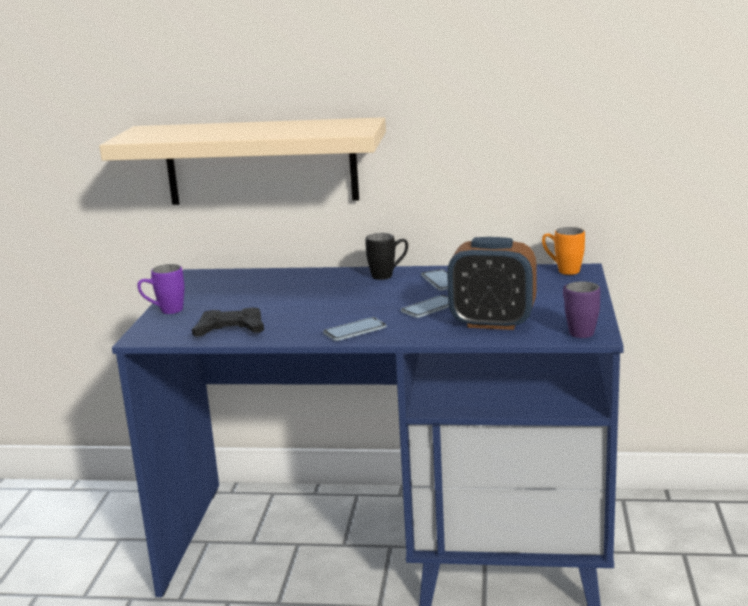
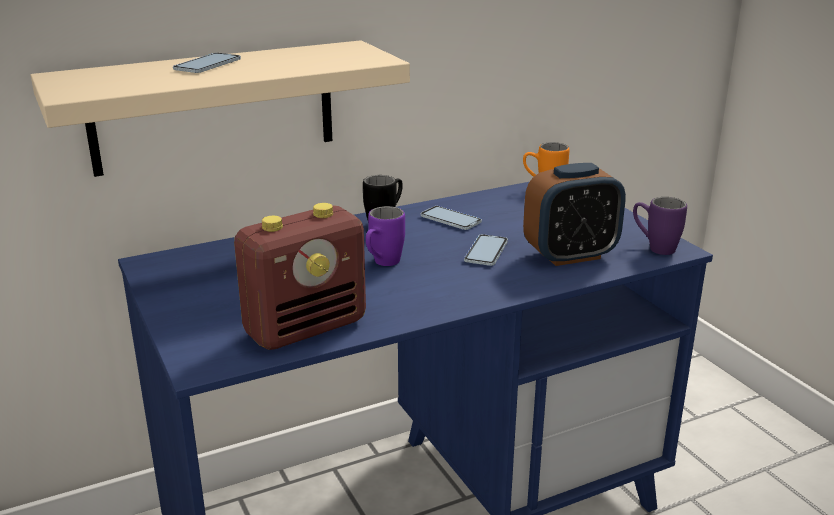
camera: 35 degrees left, 5 degrees up
(164, 311) = (179, 322): purple mug -> purple mug (382, 264)
(231, 330) = (306, 328): black game controller -> radio
(355, 331) = (451, 295): phone -> phone (207, 65)

